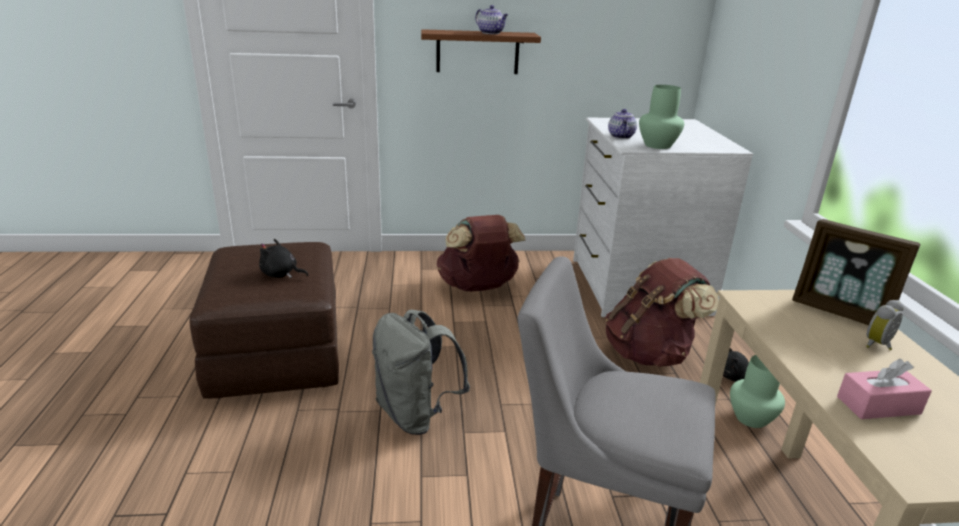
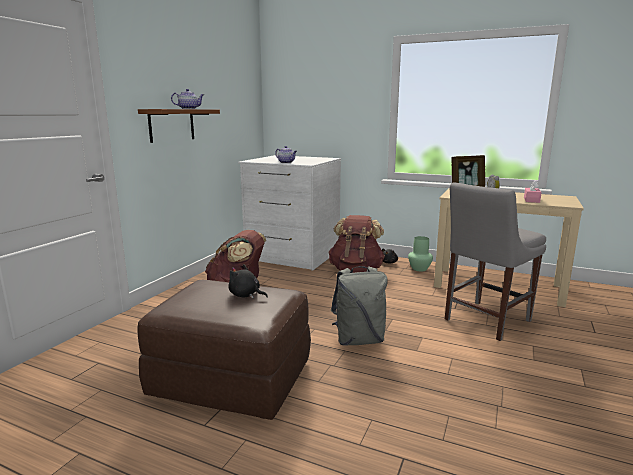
camera: 60 degrees left, 10 degrees down
(281, 274) = (246, 295): black plush toy -> black plush toy turned 75 degrees clockwise
(657, 145) = (310, 162): green vase -> none

